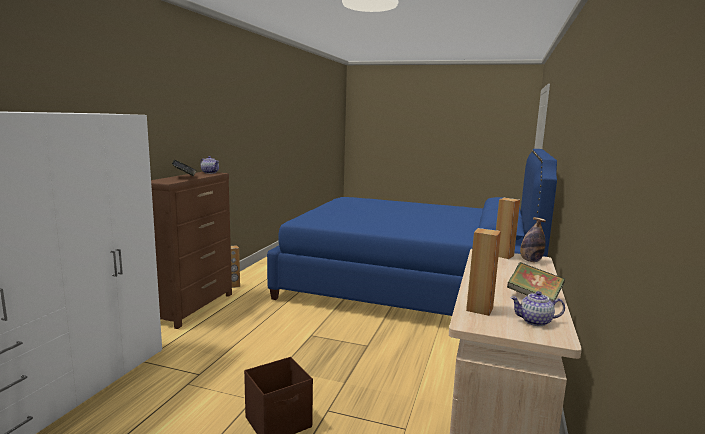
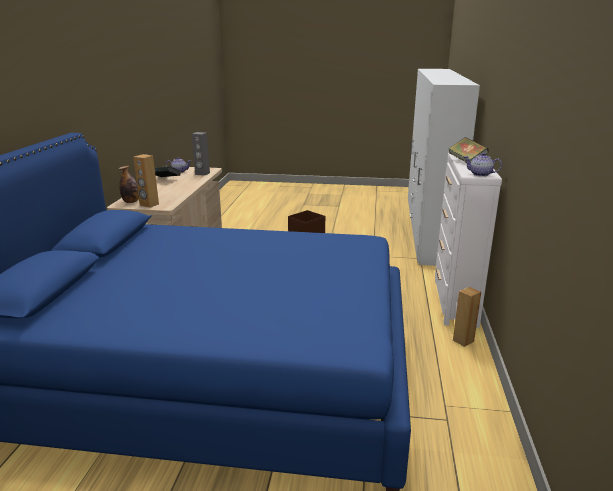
camera: 170 degrees right, 10 degrees up
(195, 307) = (455, 302): brown dresser -> white dresser
(479, 309) = (202, 174): brown speaker -> grey speaker

